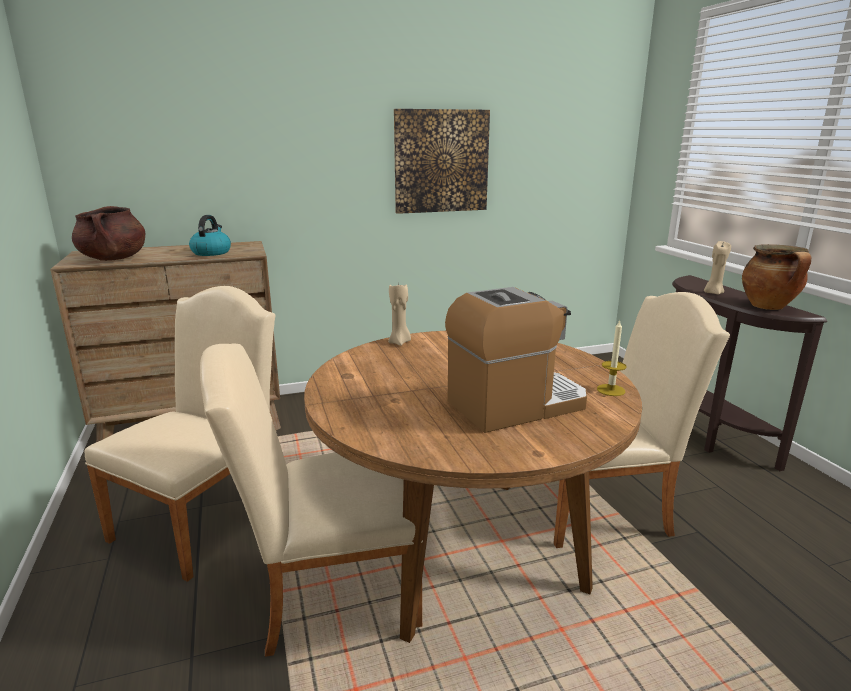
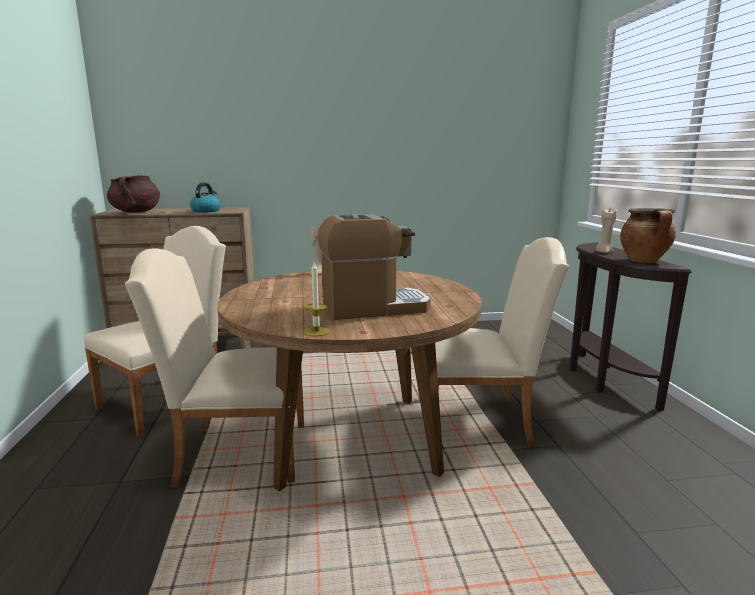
camera: 10 degrees right, 5 degrees down
(441, 161) = (394, 150): picture -> none
(611, 390) = (458, 304): candle -> candle (316, 331)

